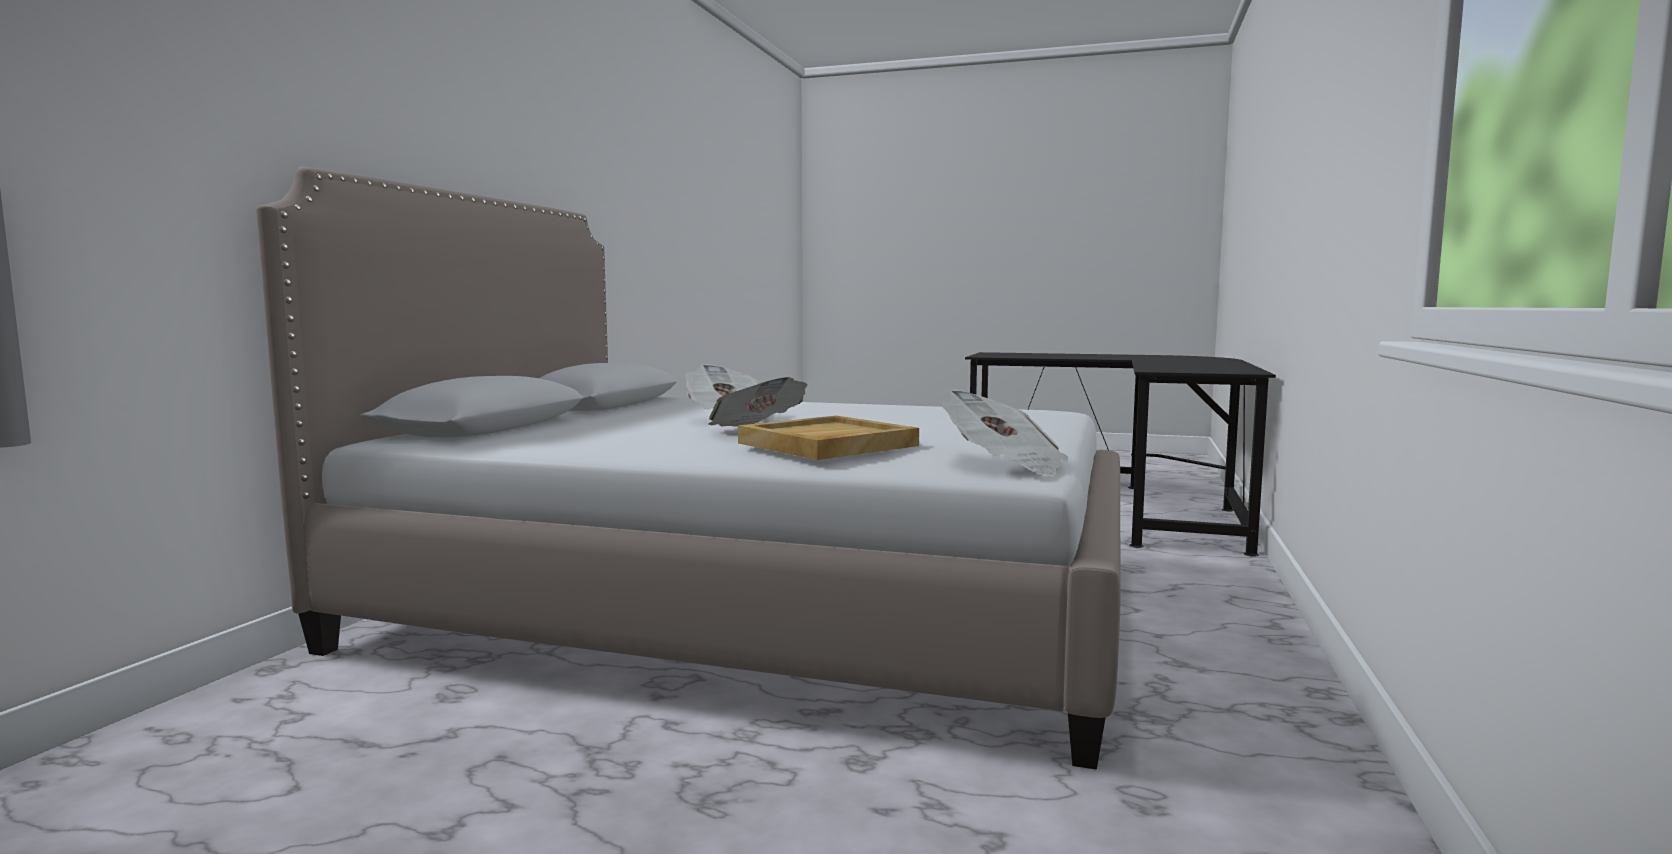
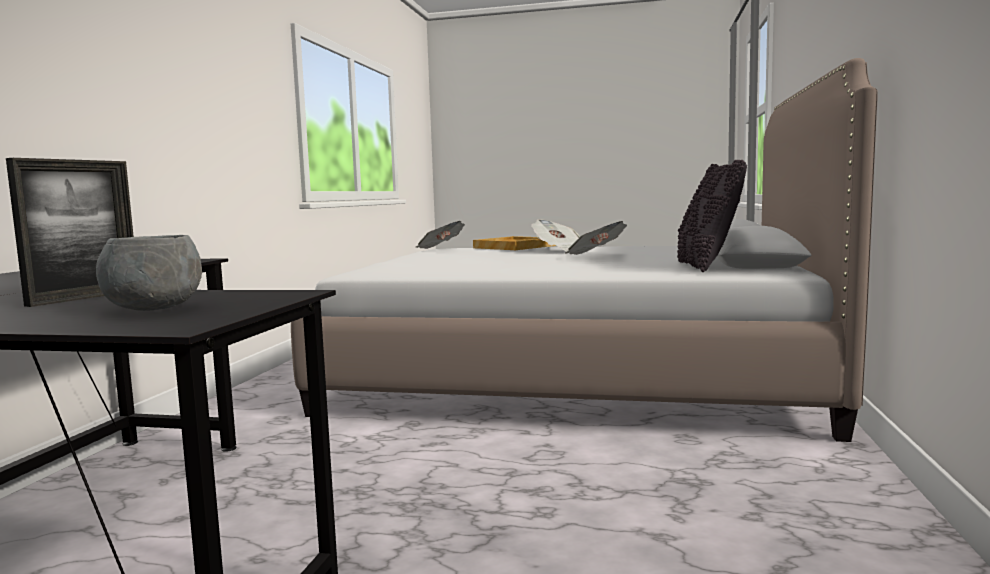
camera: 175 degrees right, 0 degrees up
(664, 402) = (706, 266): none -> black pillow
(1020, 354) = (155, 308): none -> grey bowl
(1073, 357) = (85, 298): none -> picture frame

